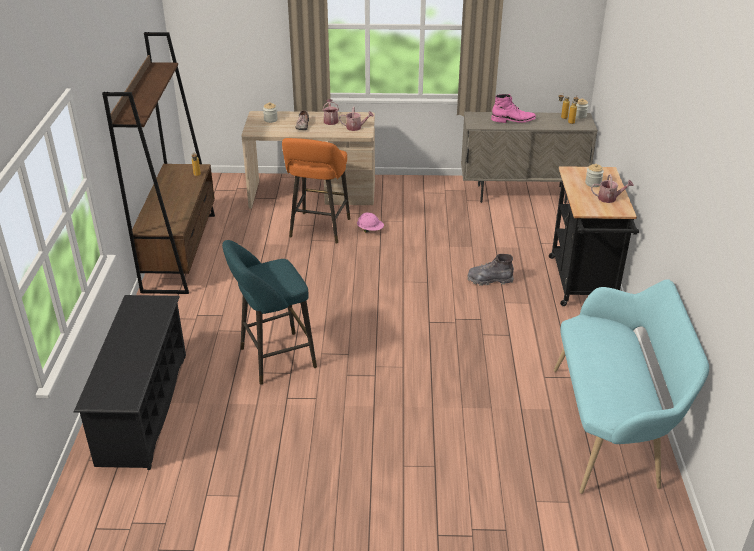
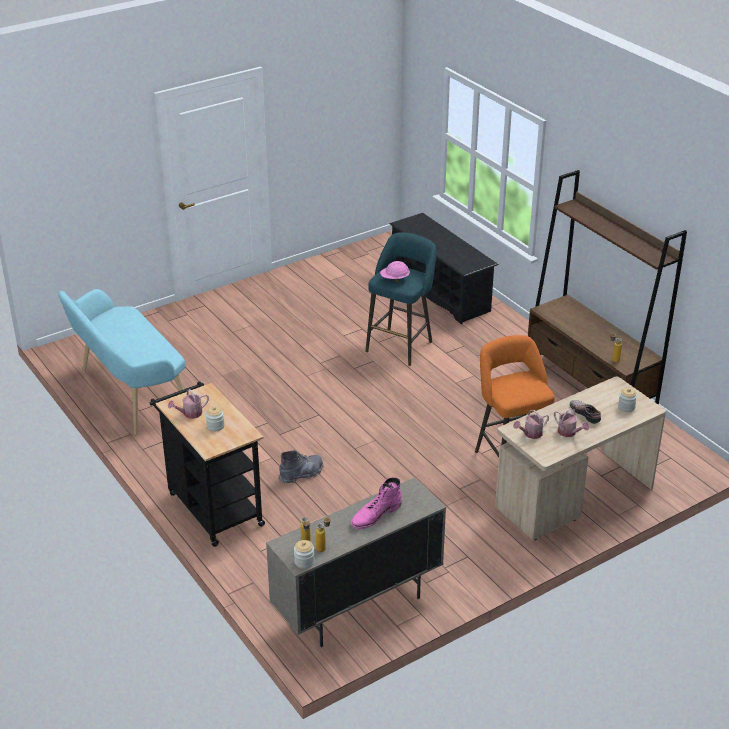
camera: 145 degrees right, 0 degrees up
(370, 230) = (463, 479): pink hard hat -> pink hard hat (394, 279)

